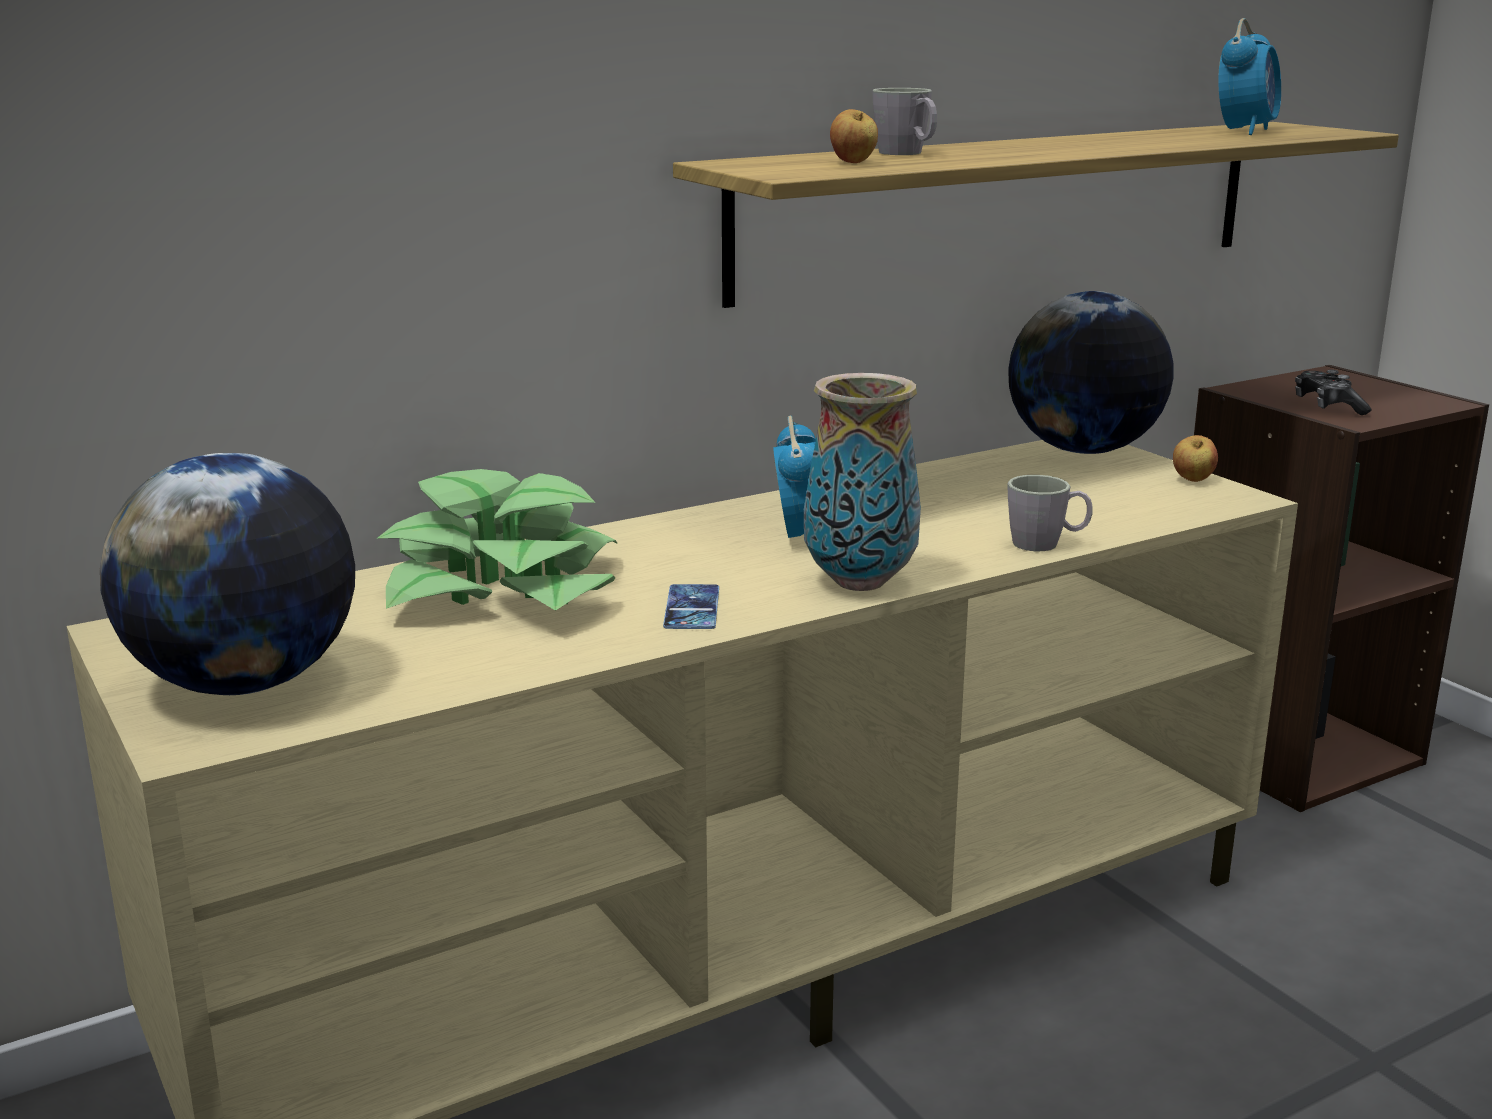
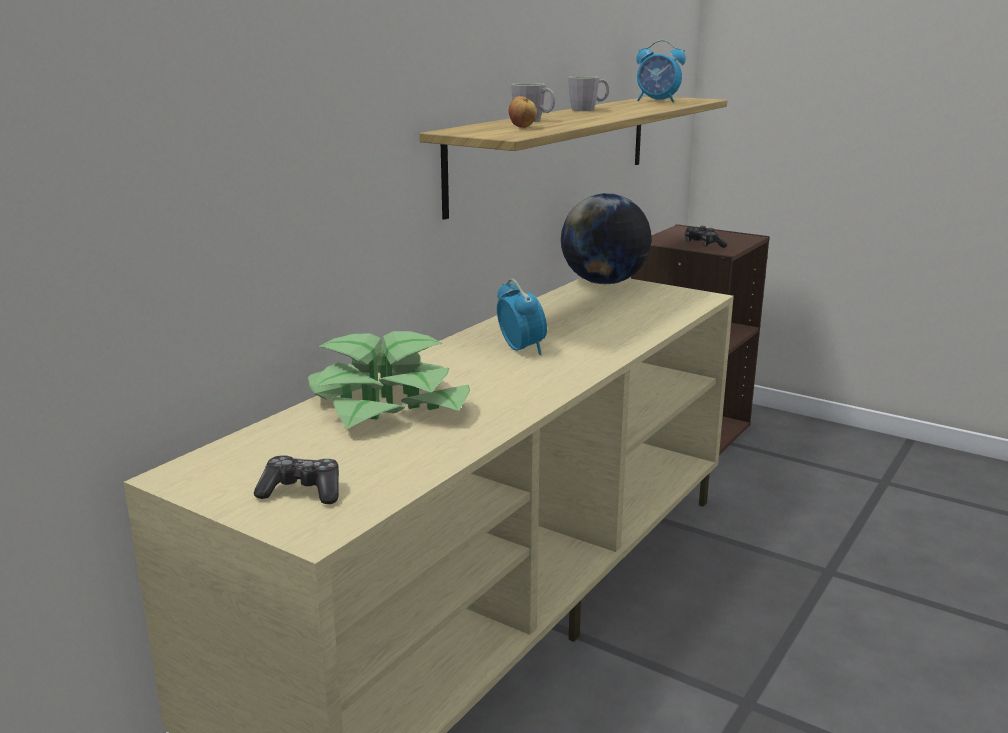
camera: 25 degrees left, 0 degrees up
(245, 684) = (302, 491): globe -> game controller
(692, 608) = (511, 397): phone -> none
(861, 582) = (581, 368): vase -> none
(1046, 544) = (647, 333): grey mug -> grey mug (588, 110)
(1192, 480) = (674, 291): apple -> none
(1245, 131) = (657, 101): alarm clock -> alarm clock turned 105 degrees clockwise

